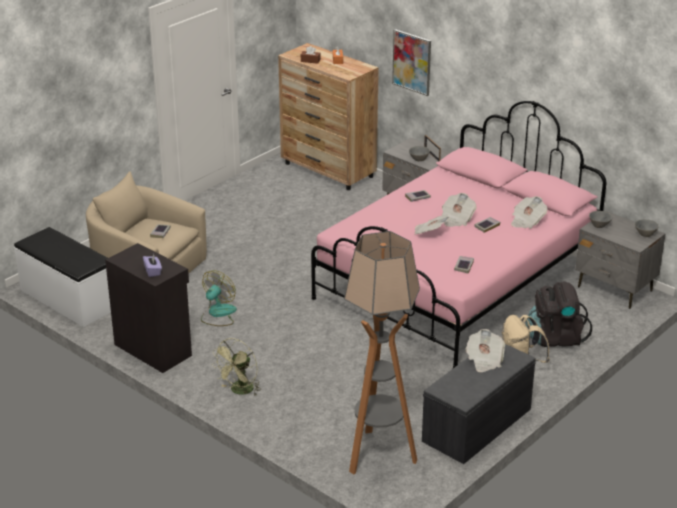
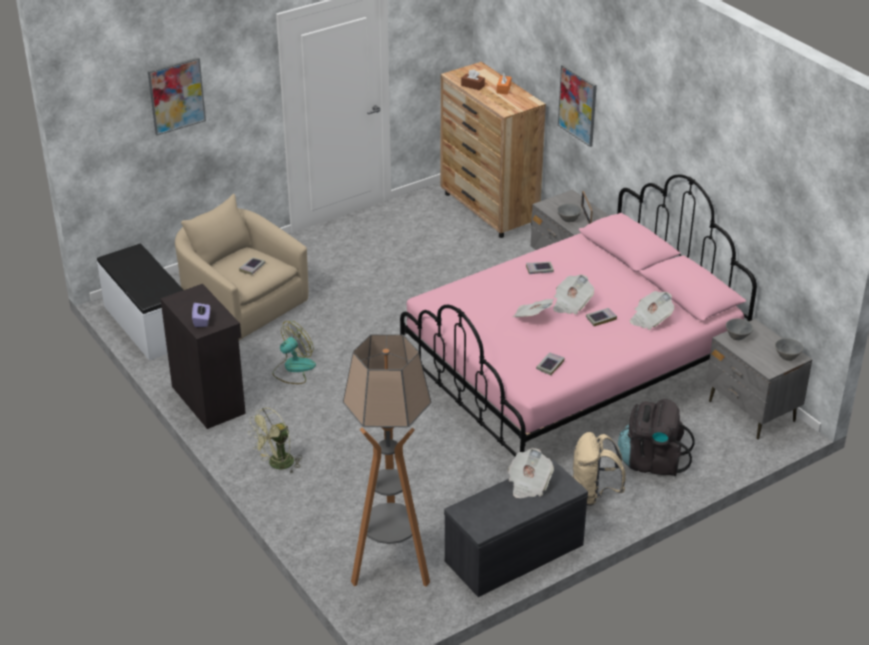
camera: 15 degrees right, 5 degrees up
(72, 86) = (176, 95): none -> picture

